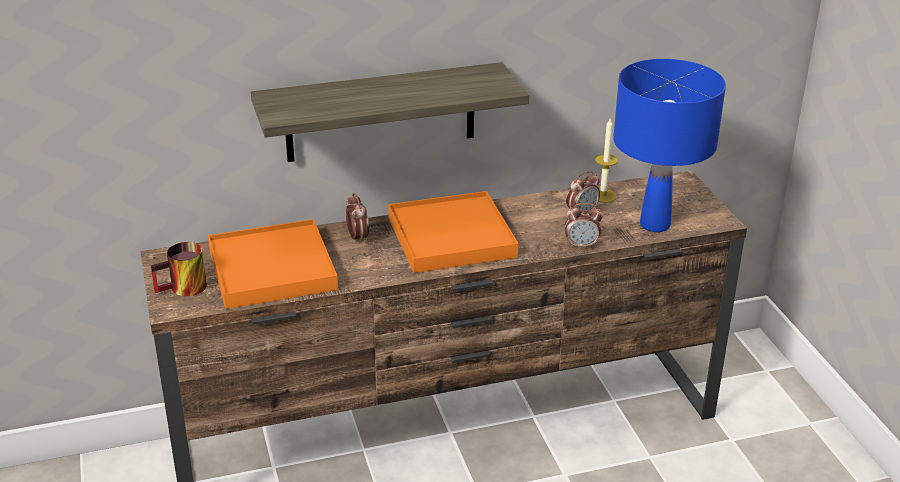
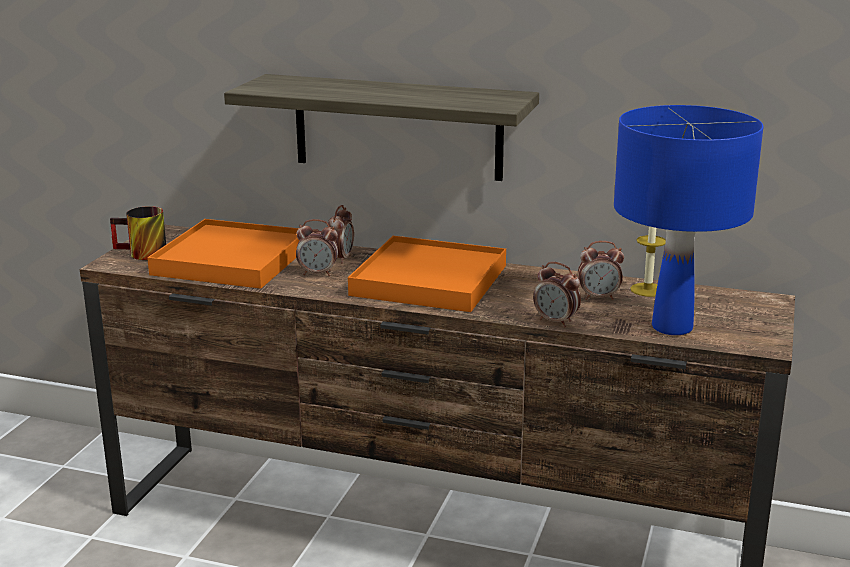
camera: 35 degrees right, 10 degrees down
(360, 259) = (318, 273): none -> alarm clock

